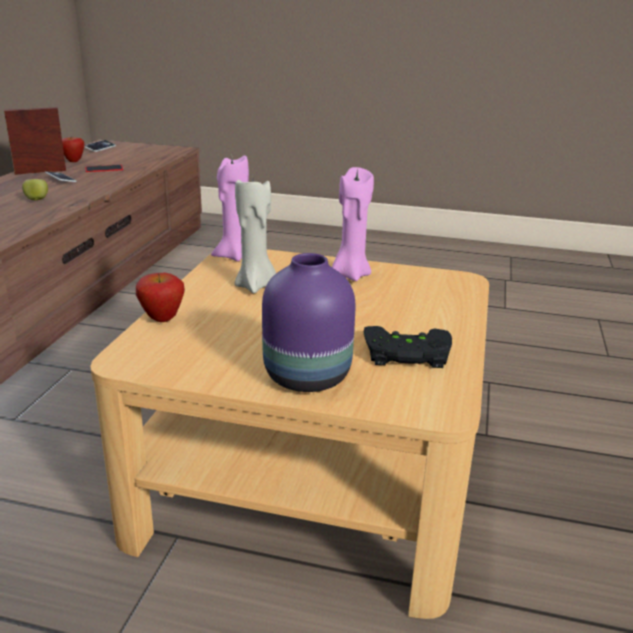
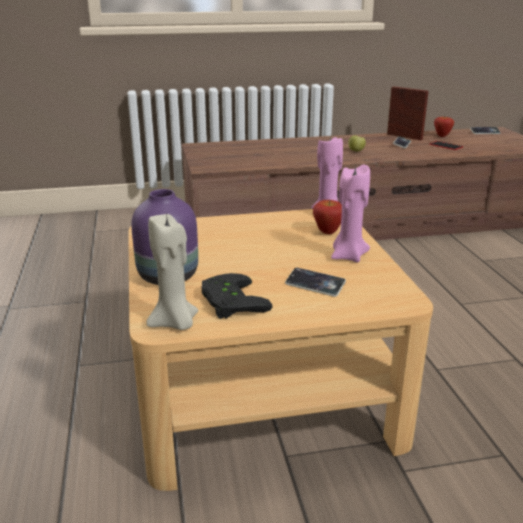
camera: 65 degrees right, 0 degrees up
(162, 320) = (205, 222): apple -> apple (327, 232)
(256, 286) = (284, 232): beige candle -> beige candle (175, 323)
(402, 305) = (315, 285): none -> phone

